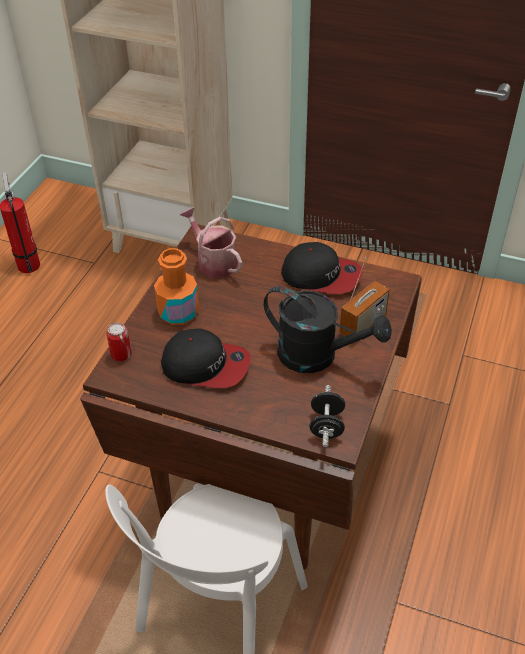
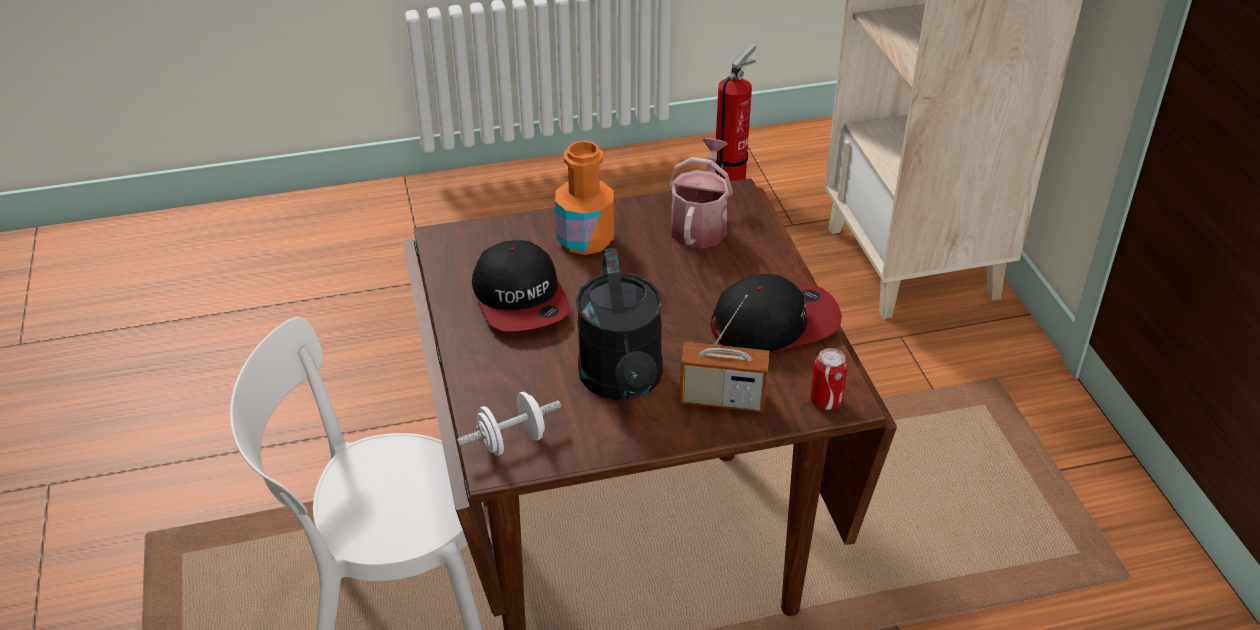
camera: 55 degrees right, 5 degrees down
(121, 355) = (479, 231): can -> can (826, 400)
(321, 276) = (775, 323): cap -> cap turned 90 degrees counterclockwise
(326, 426) = (511, 441): black dumbbell -> white dumbbell

